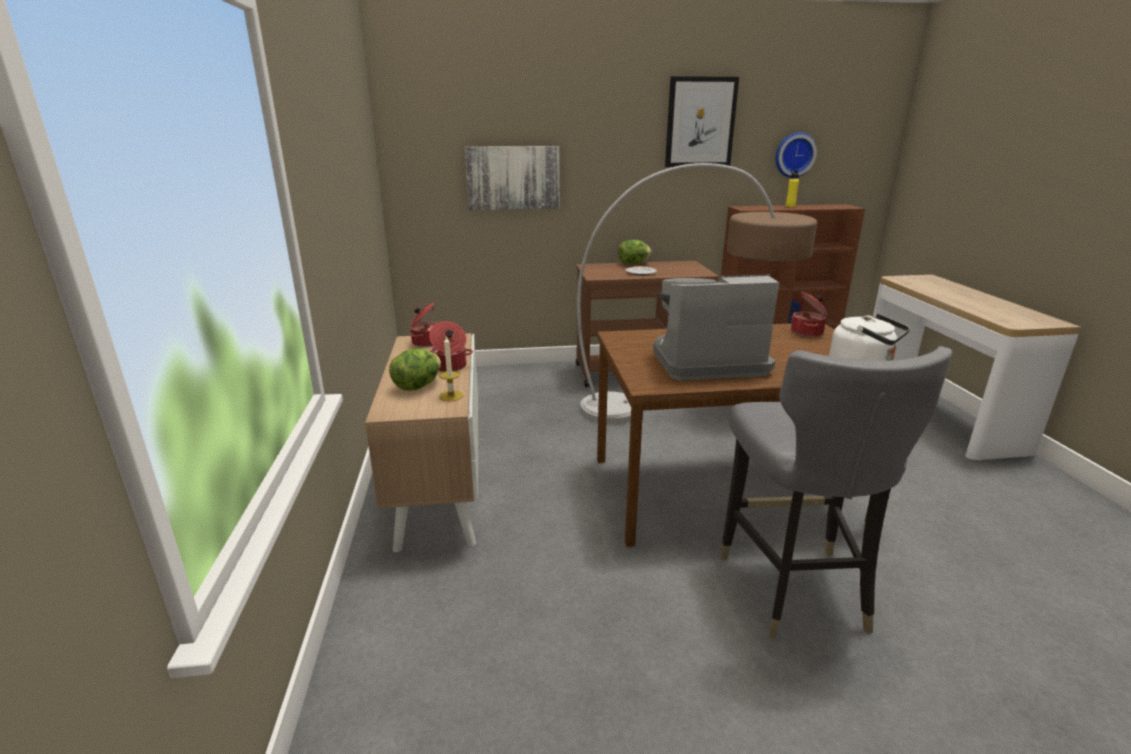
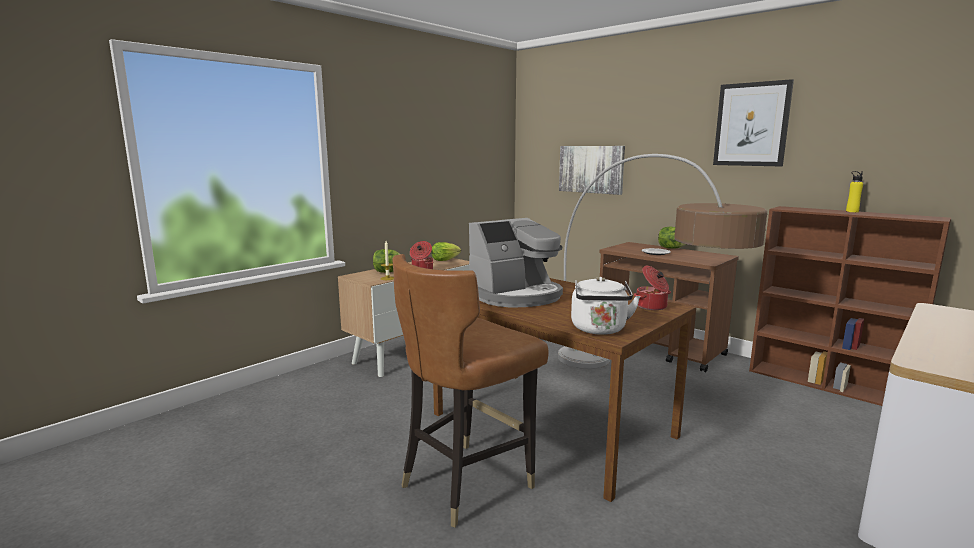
camera: 50 degrees right, 10 degrees down
(426, 342) = (444, 260): cooking pot -> lettuce
(706, 362) = (516, 296): coffee machine -> coffee machine turned 105 degrees clockwise
(793, 589) = (466, 482): grey chair -> brown chair
(794, 155) = (868, 156): wall clock -> none

